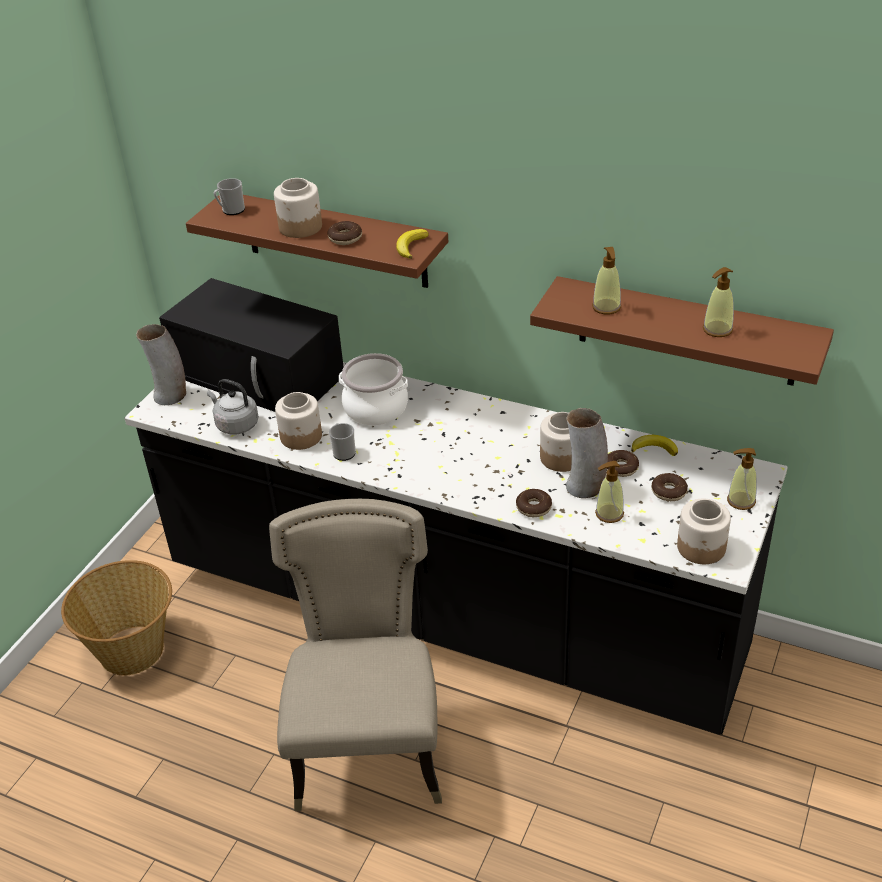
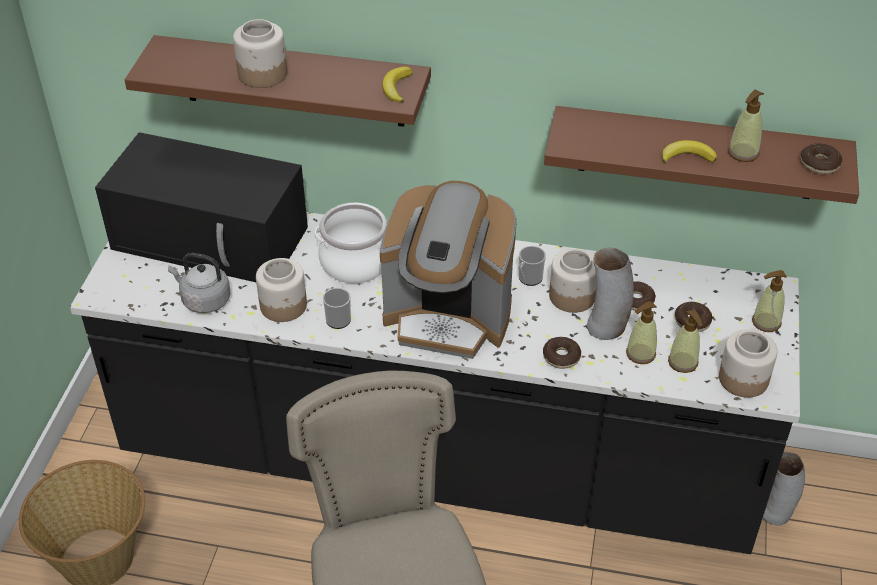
camera: 15 degrees left, 5 degrees up
(171, 395) = (116, 273): vase -> vase (776, 511)
(231, 210) = (173, 59): mug -> mug (528, 279)
(345, 238) = (319, 84): donut -> donut (819, 164)
(442, 462) = (448, 317): none -> coffee machine
(606, 307) = (621, 138): soap dispenser -> soap dispenser (683, 362)
(654, 448) = (662, 274): banana -> banana (687, 156)

